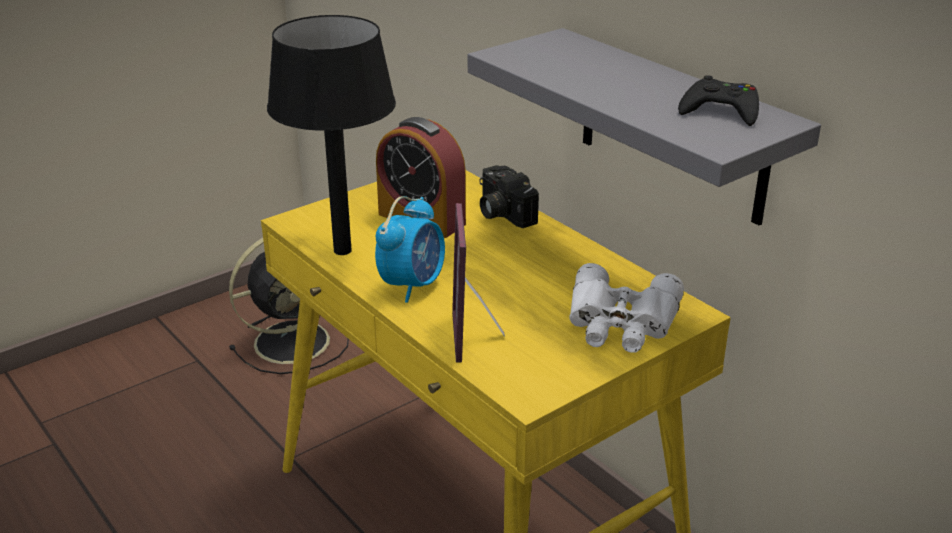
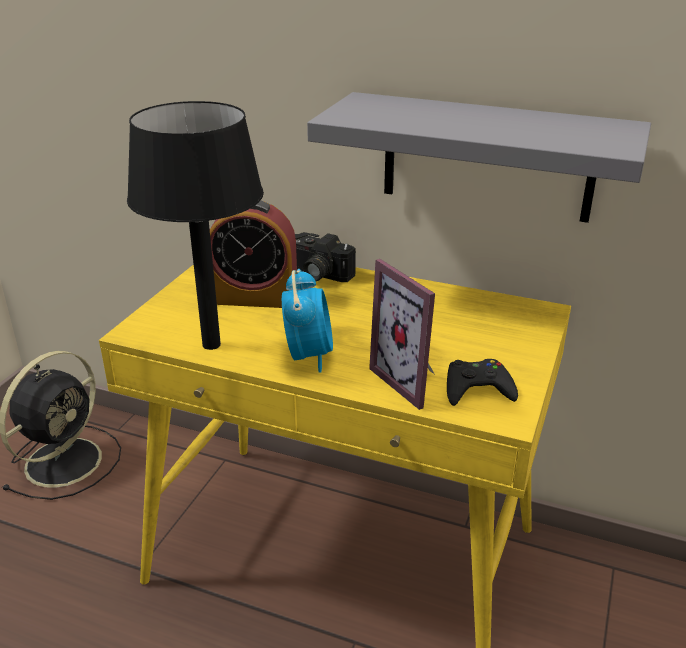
camera: 30 degrees left, 0 degrees up
(621, 323) = (505, 334): white binoculars -> none
(721, 111) = (574, 126): black game controller -> black game controller (477, 389)

